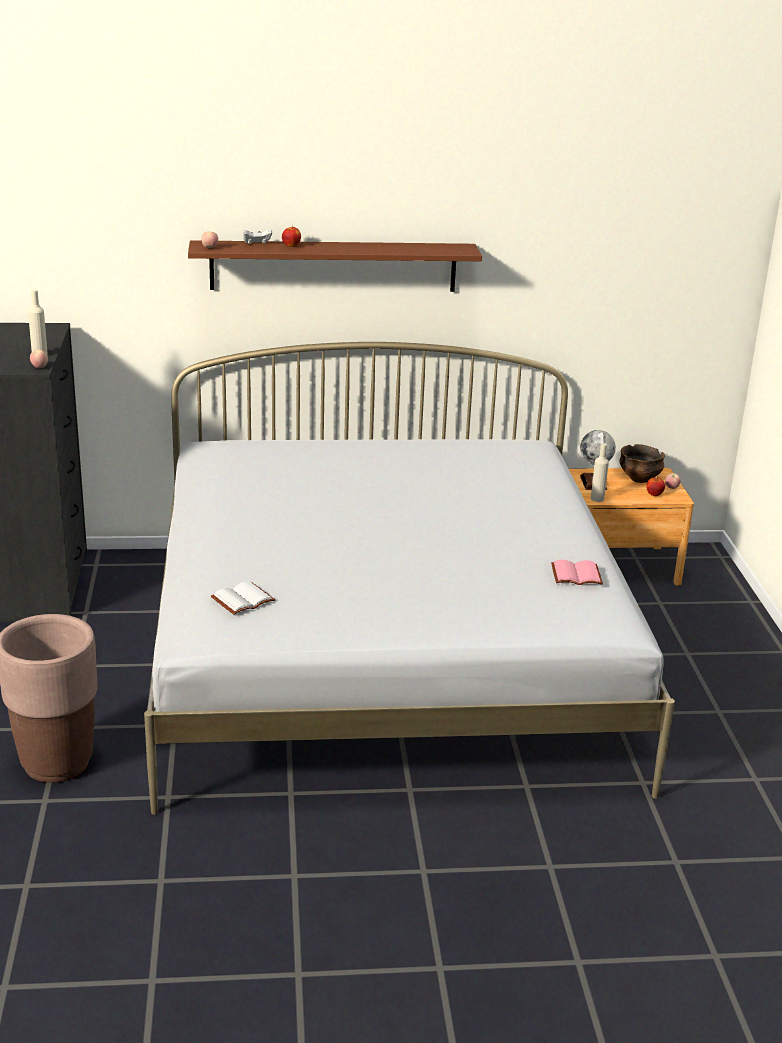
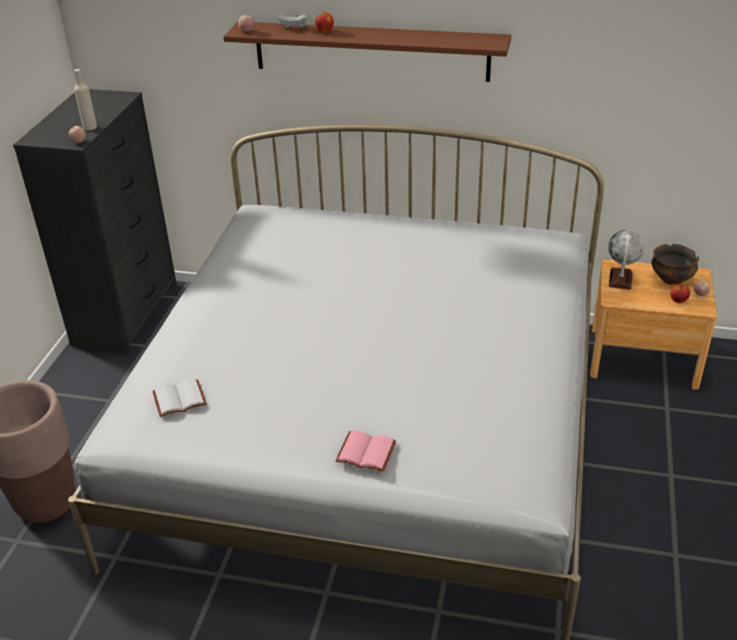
camera: 20 degrees right, 10 degrees up
(577, 574) = (518, 414): pink book -> pink book (367, 451)
(597, 499) = (615, 299): beige bottle -> none

